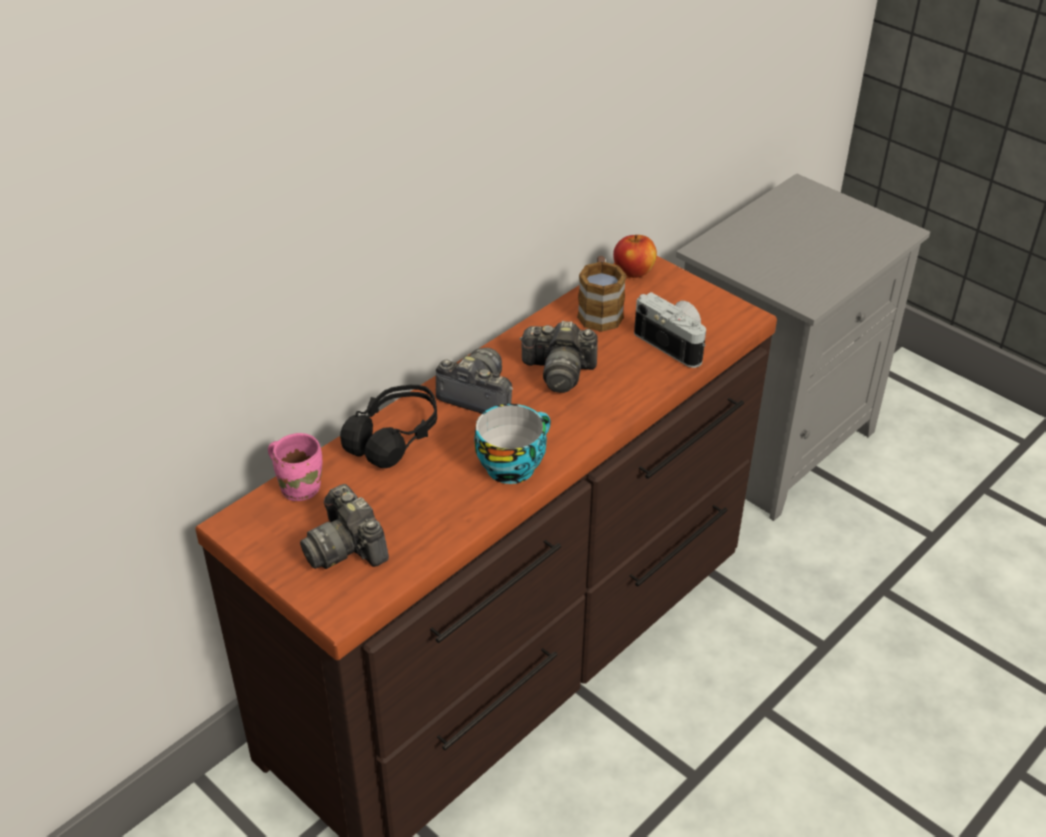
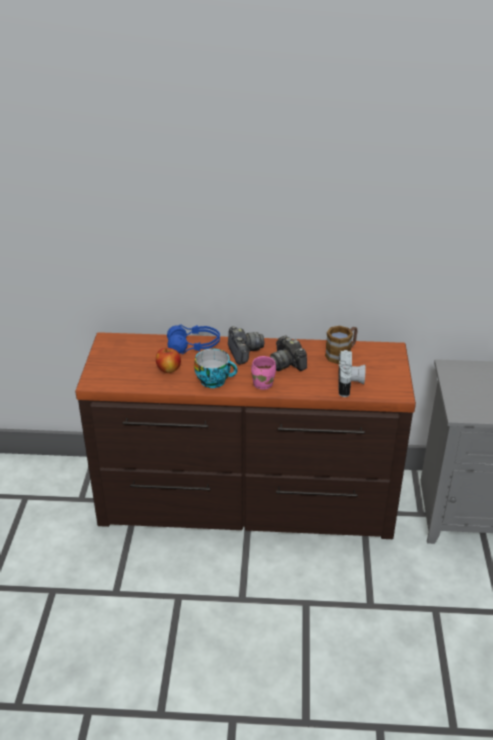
camera: 50 degrees right, 5 degrees down
(300, 486) = (142, 341): pink mug -> pink mug (264, 383)
(346, 547) = (123, 367): camera -> none
(394, 437) = (194, 346): black headphones -> blue headphones
(634, 272) = (383, 349): apple -> apple (169, 369)

